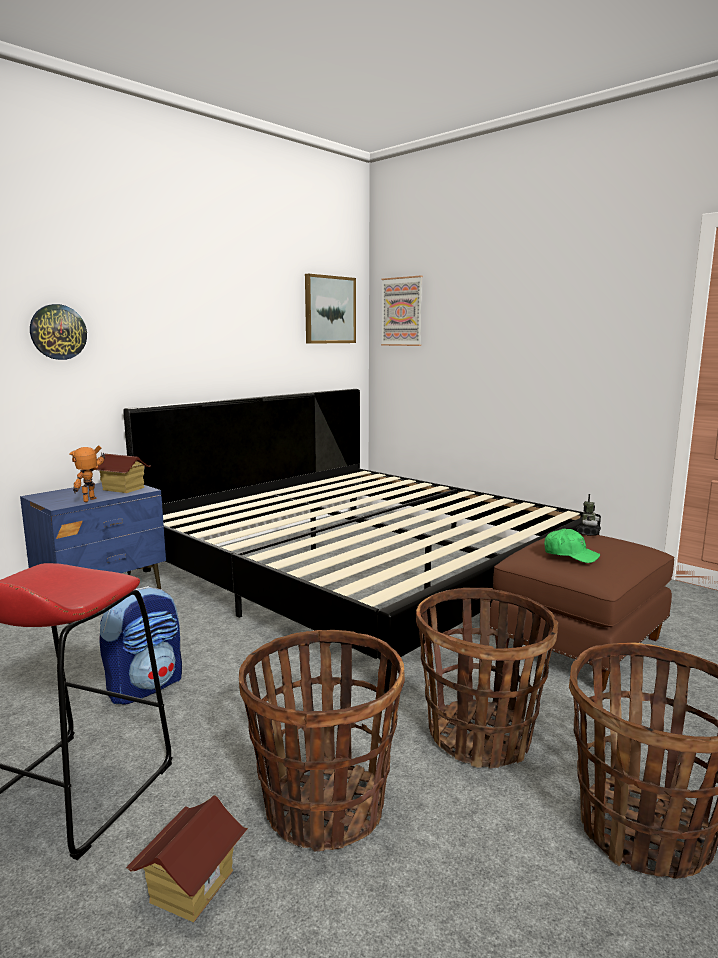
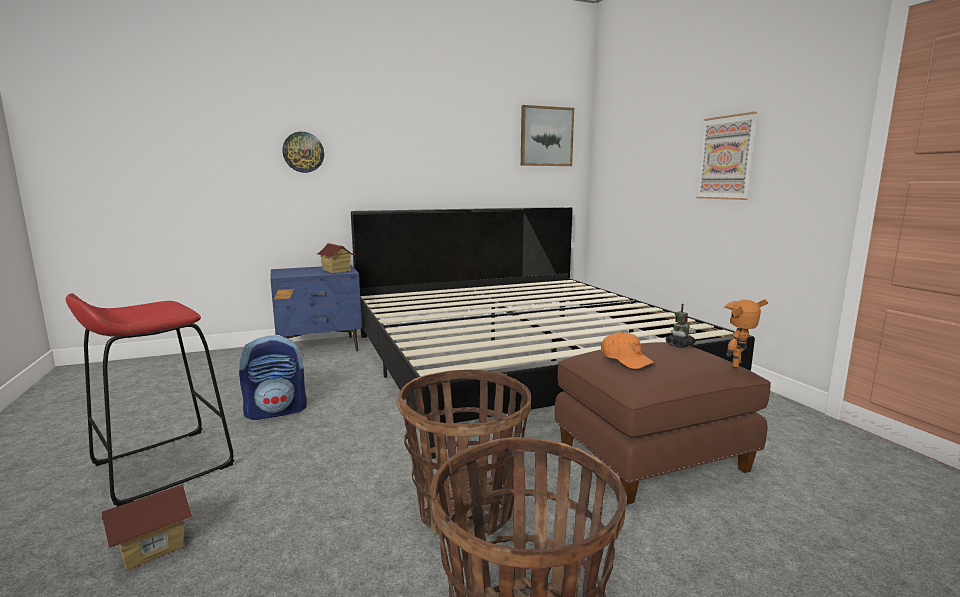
camera: 25 degrees right, 0 degrees up
(92, 500) = (304, 275): toy robot -> toy robot (740, 366)
(323, 807) = (288, 524): basket -> none
(402, 311) = (612, 136): picture -> picture (726, 158)
(570, 555) = (626, 359): green cap -> orange cap

